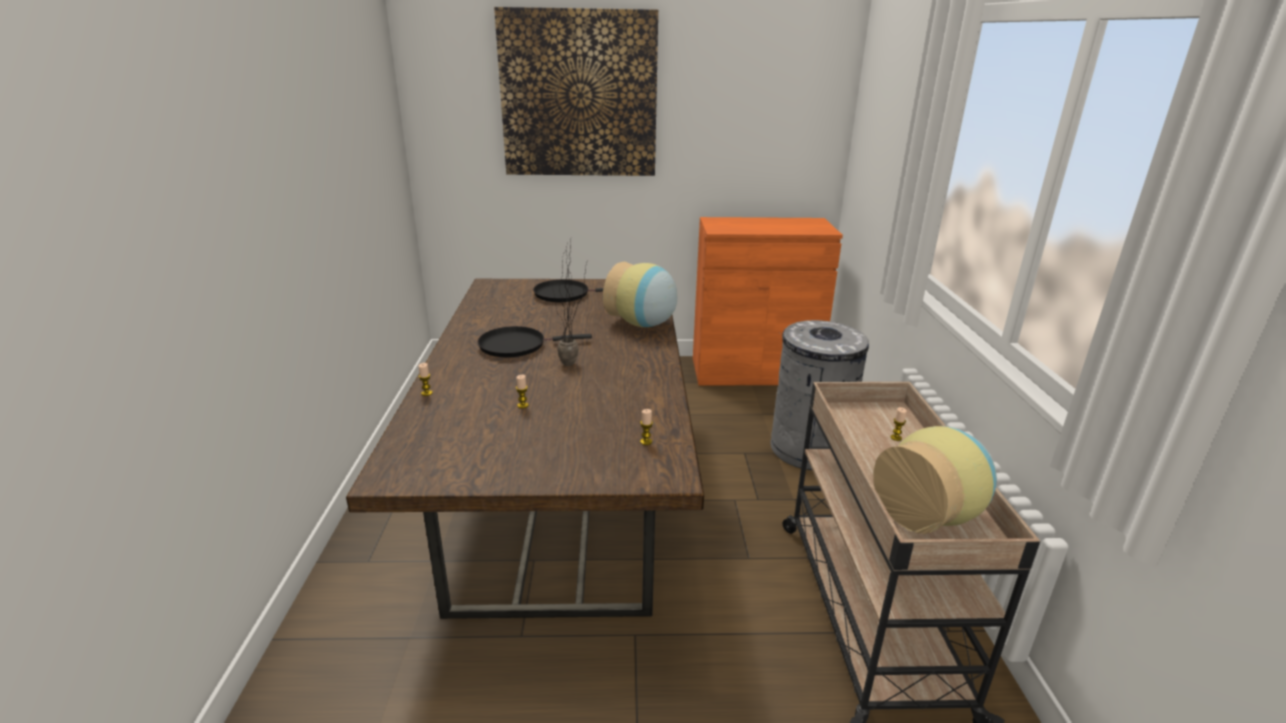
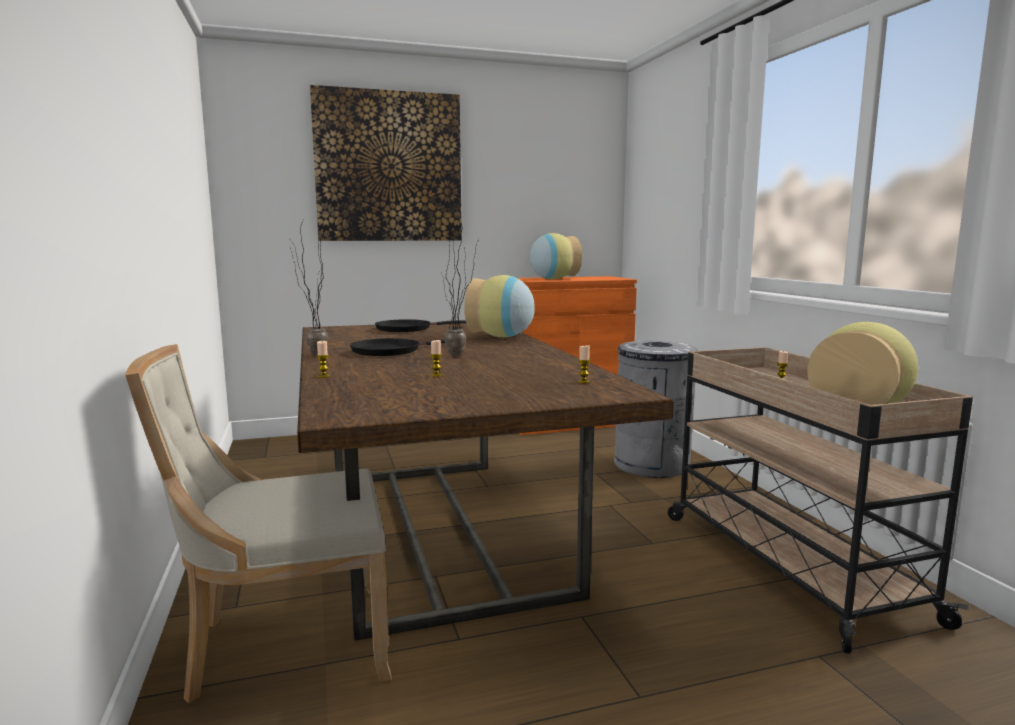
camera: 15 degrees left, 15 degrees down
(387, 611) = (284, 645): none -> beige chair
(442, 346) = (311, 355): none -> potted plant
(748, 226) = (552, 279): none -> vase

